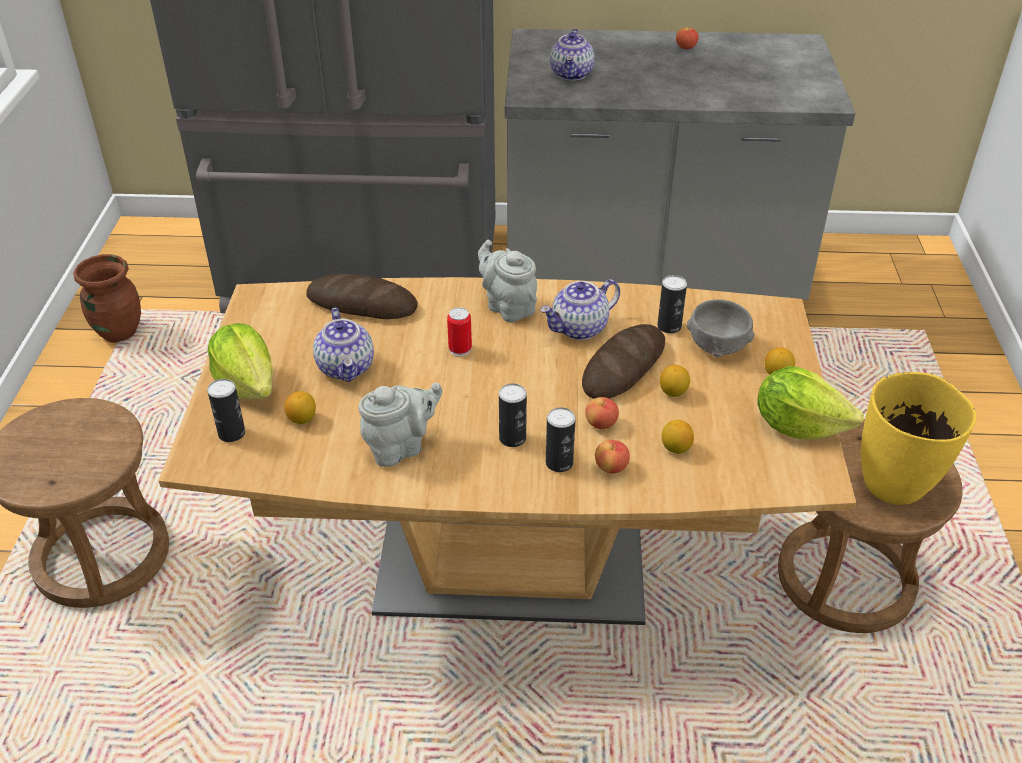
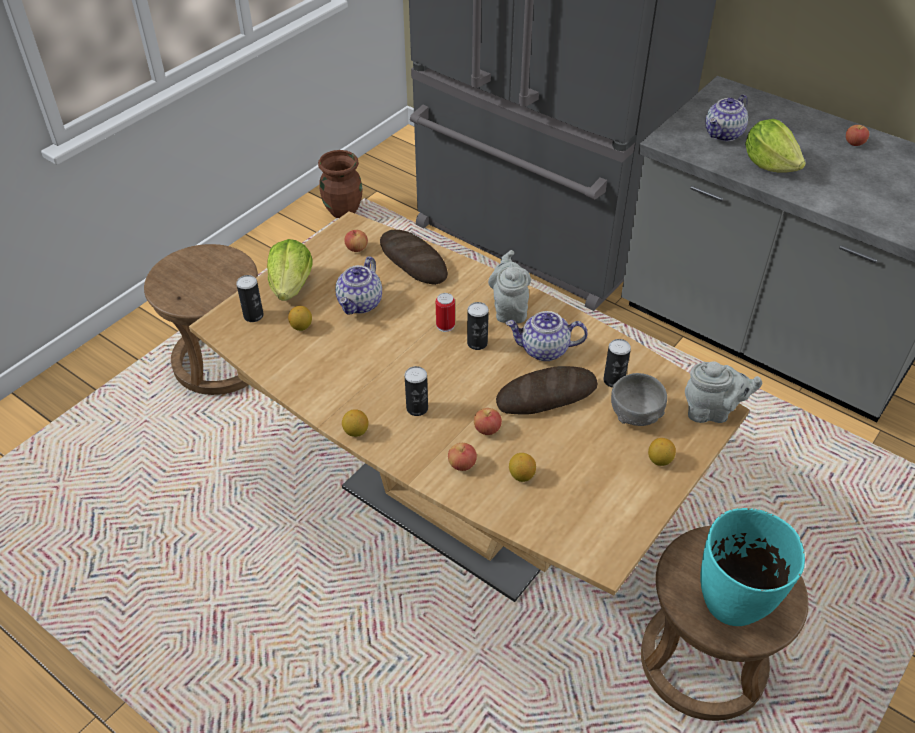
camera: 35 degrees right, 5 degrees up
(285, 316) = (356, 248): none -> apple
(400, 447) = (341, 377): grey teapot -> grey teapot (712, 412)
(559, 463) = (430, 442): can -> can (477, 343)
(673, 392) = (563, 433): lemon -> lemon (356, 432)
(798, 426) = (632, 508): lettuce -> lettuce (769, 164)
(895, 485) = (733, 605): yellow vase -> turquoise vase

